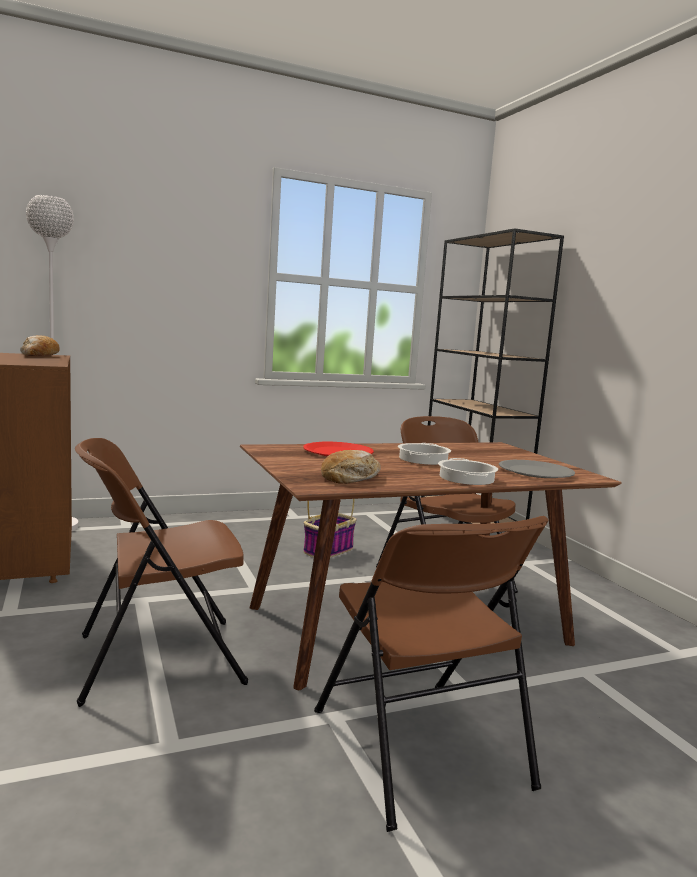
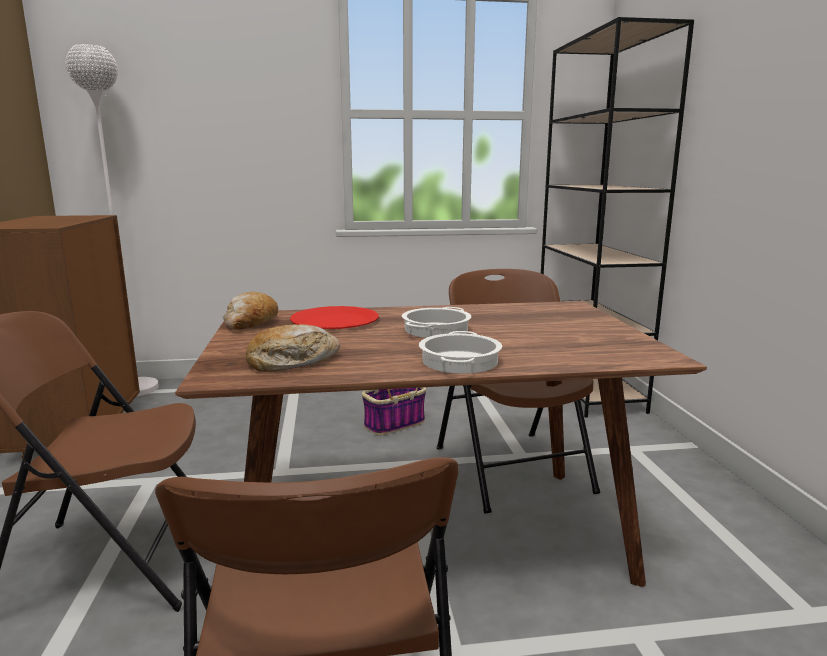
camera: 15 degrees right, 5 degrees up
(39, 355) = (76, 217): bread -> bread (250, 323)
(535, 472) = (580, 349): grey plate -> none

